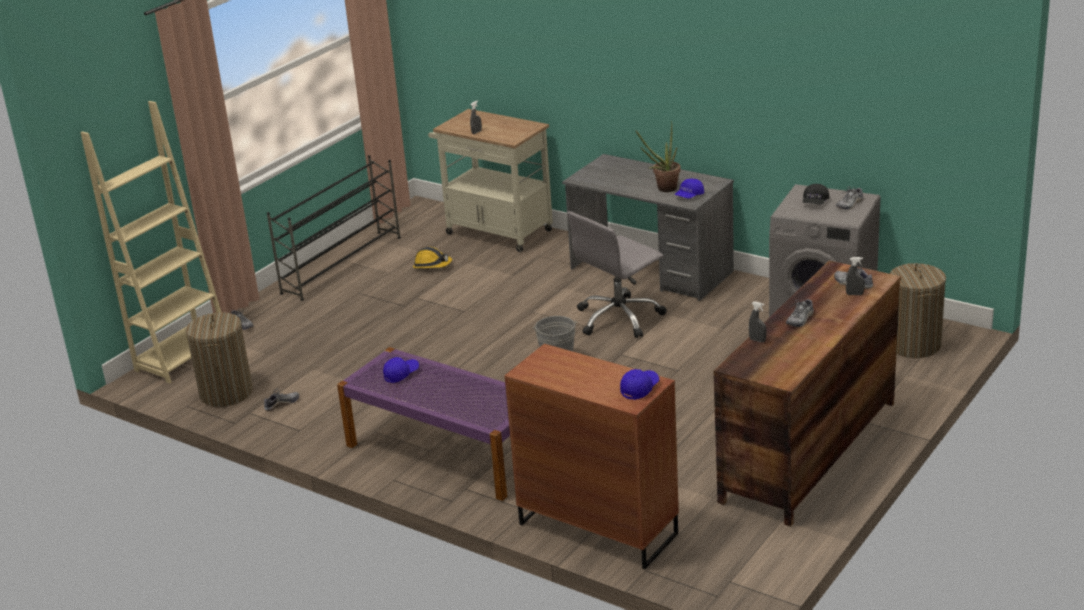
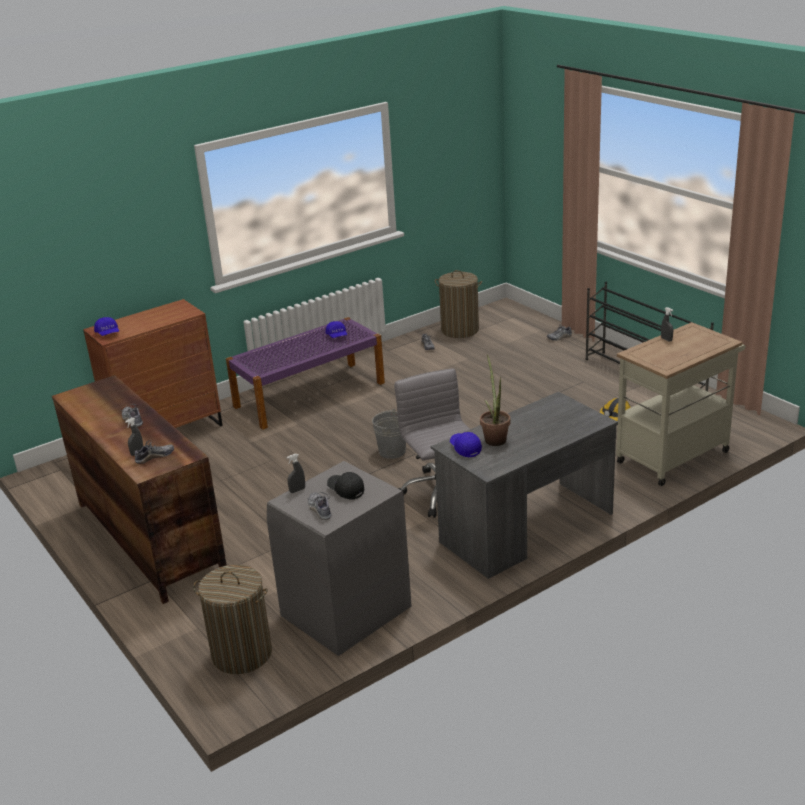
camera: 110 degrees right, 0 degrees up
(183, 357) = (524, 318): beige bookcase -> none
(757, 340) = (128, 397): grey spray bottle -> grey spray bottle (297, 490)

